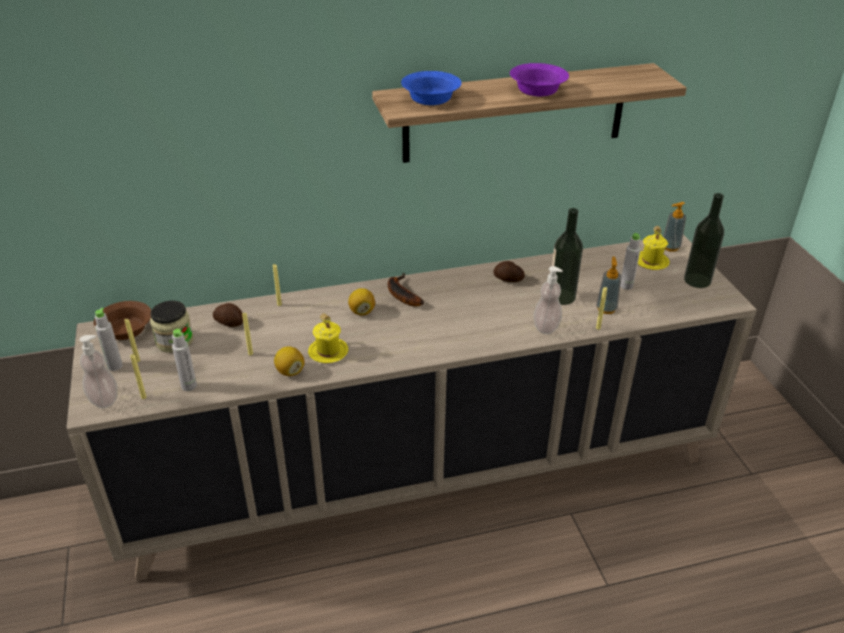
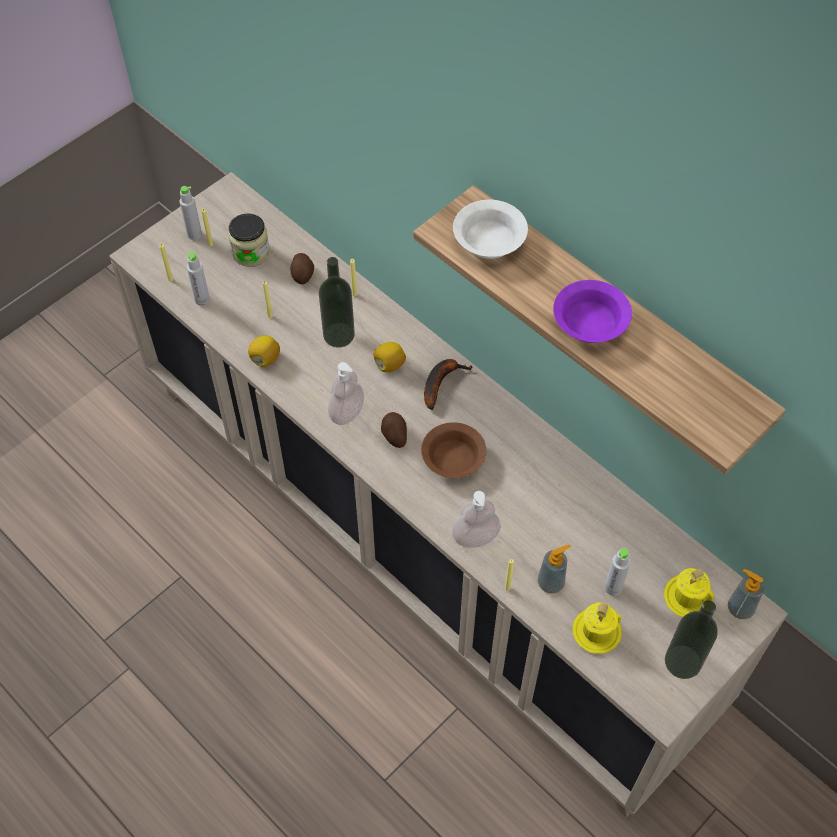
camera: 60 degrees right, 20 degrees up
(104, 399) = (152, 255): soap dispenser -> soap dispenser (346, 412)
(126, 330) = (243, 210): brown bowl -> brown bowl (452, 460)
(328, 352) = (310, 372): yellow mug -> yellow mug (596, 631)
(431, 99) = (488, 242): blue bowl -> white bowl
(508, 280) = (538, 465): potato -> potato (394, 435)
(561, 297) = (542, 530): bottle -> bottle (338, 335)

